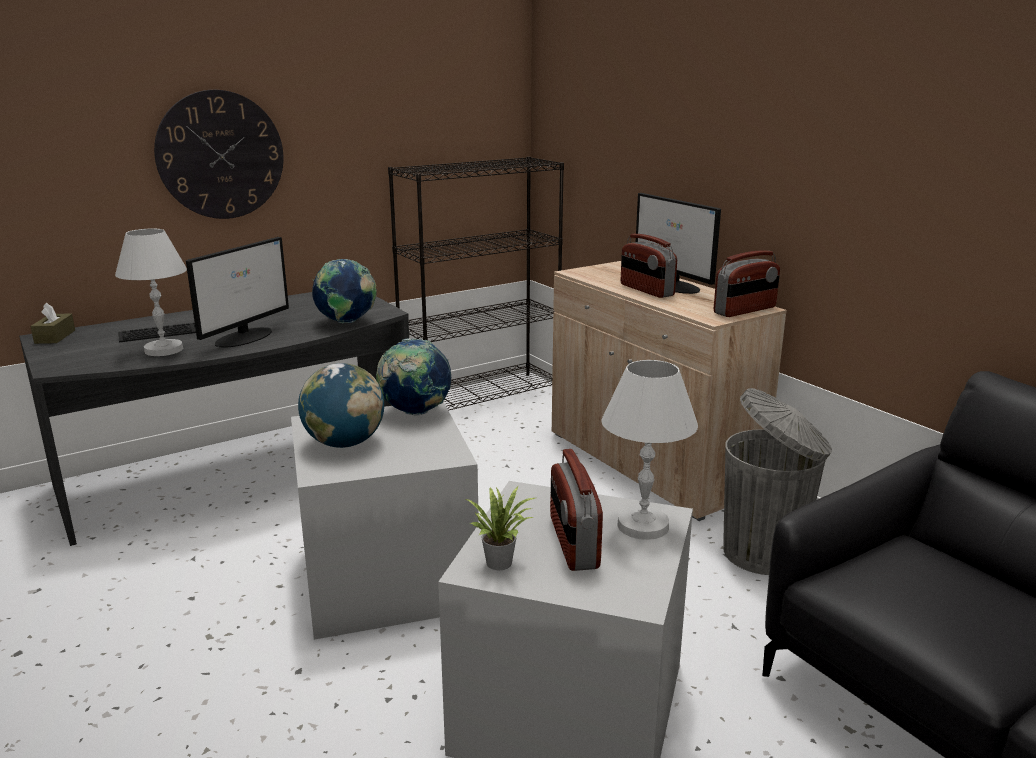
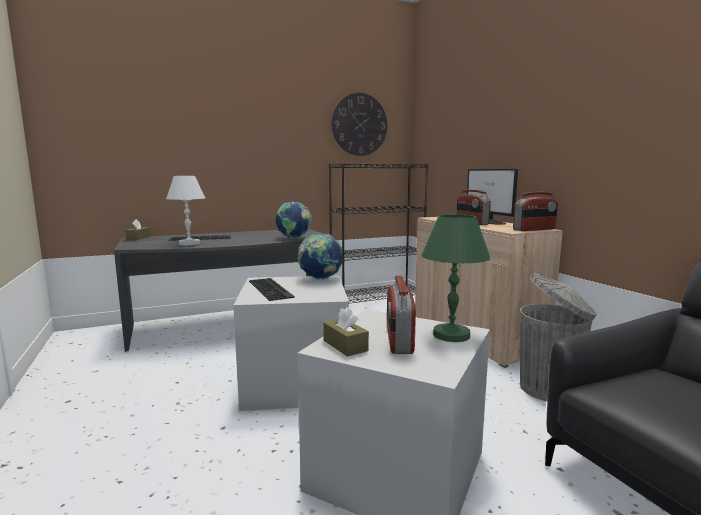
camera: 10 degrees right, 10 degrees down
(220, 155) = (238, 151): wall clock -> wall clock (359, 124)
(245, 337) = (235, 241): monitor -> none
(344, 443) = (272, 289): globe -> keyboard
(502, 561) = (345, 346): potted plant -> brown tissue box
(644, 526) = (452, 335): white table lamp -> green table lamp

